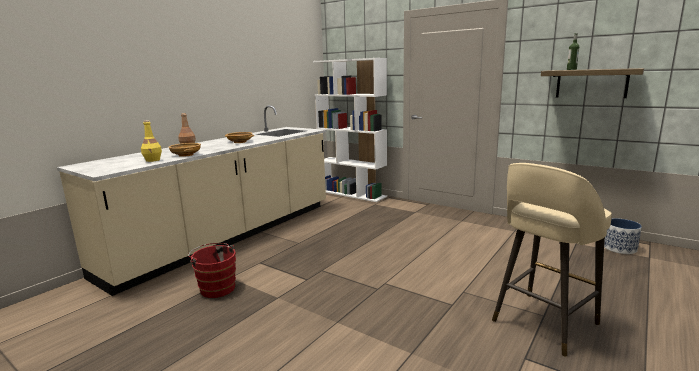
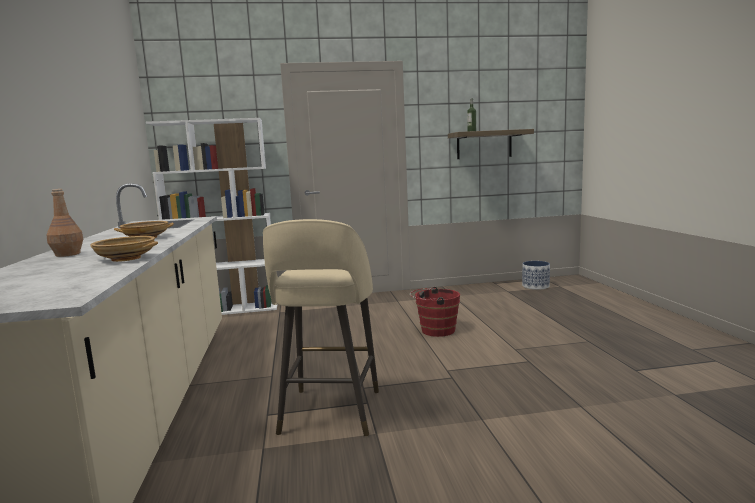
camera: 45 degrees left, 5 degrees down
(153, 160) = (90, 272): yellow bottle -> none
(216, 288) = (271, 467): red bucket -> red bucket (435, 330)
(542, 323) = (598, 346): beige stool -> beige stool (329, 413)

